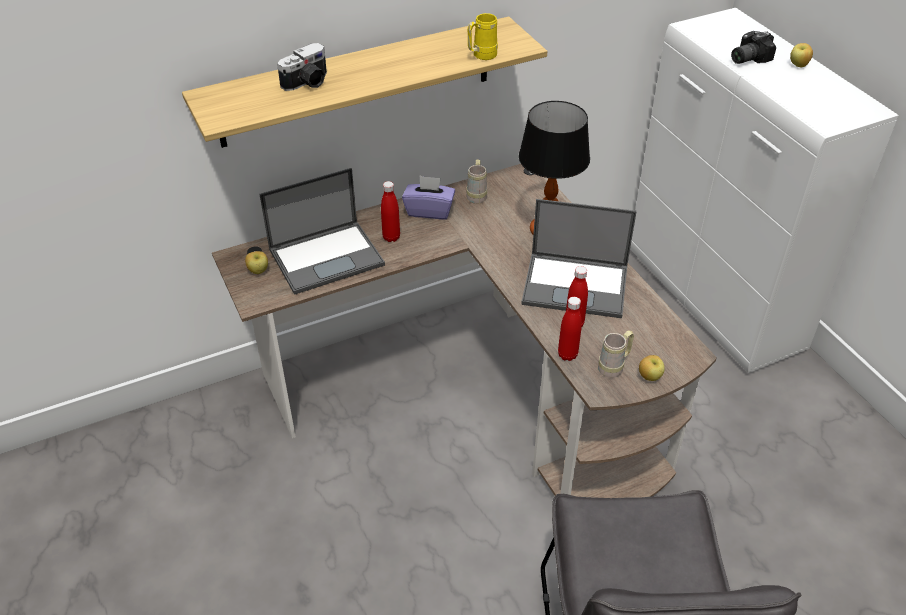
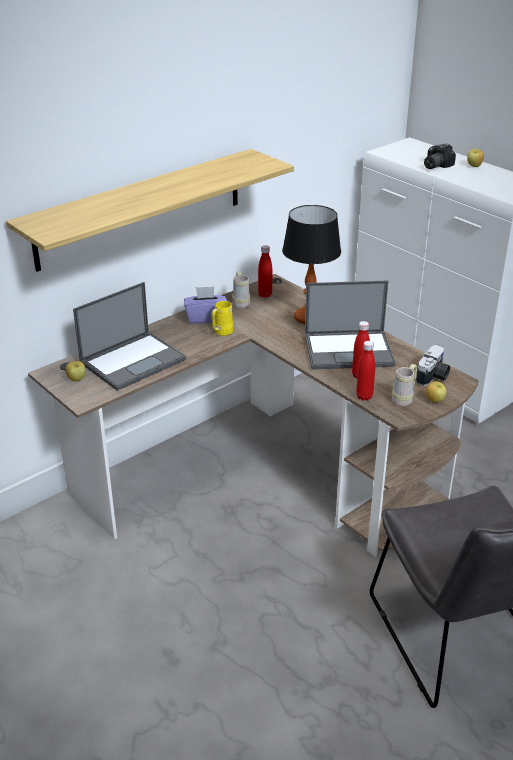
camera: 15 degrees left, 10 degrees down
(308, 83) = (112, 204): camera -> camera (433, 377)
(391, 237) = (182, 340): red bottle -> red bottle (265, 295)
(481, 56) = (244, 174): yellow mug -> yellow mug (221, 333)

